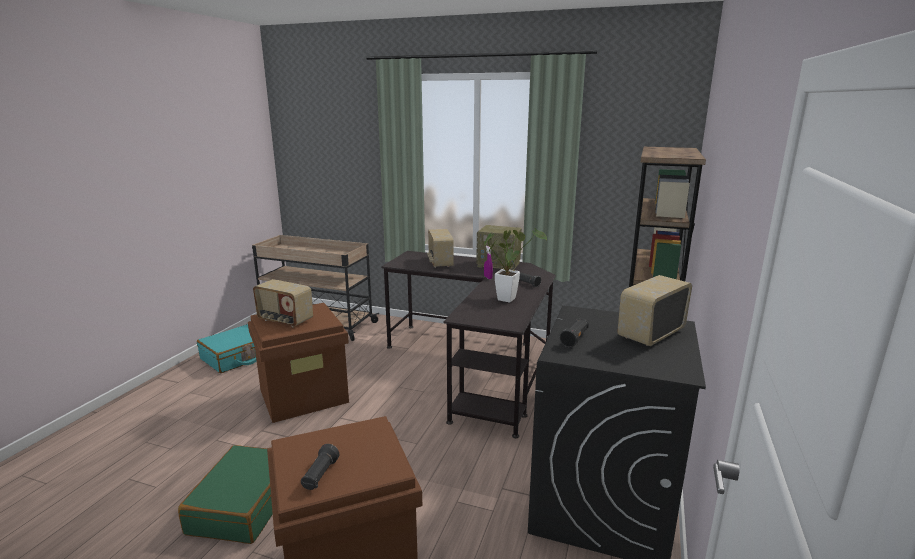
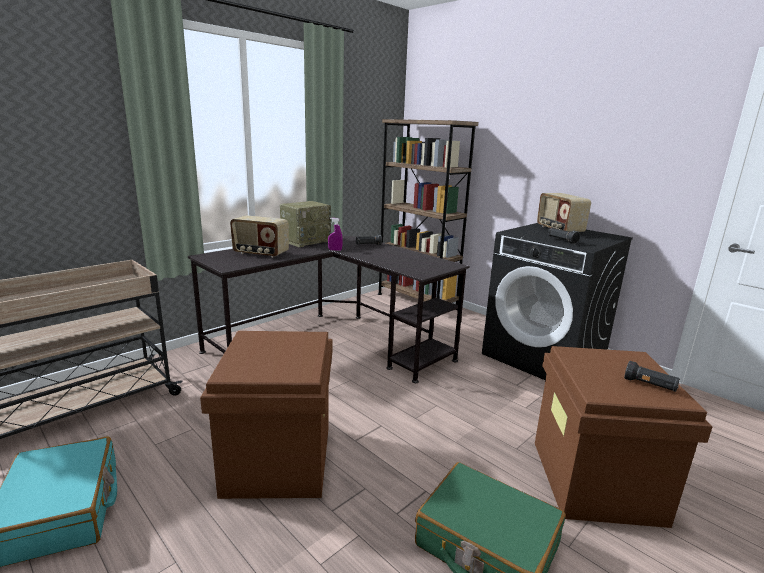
camera: 65 degrees left, 0 degrees up
(284, 320) = (268, 360): radio -> none
(508, 298) = (394, 255): potted plant -> none

